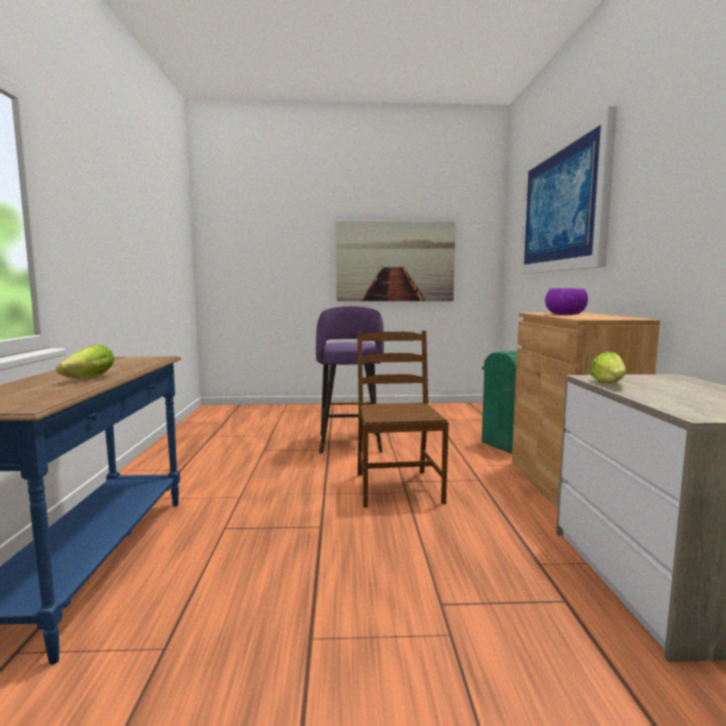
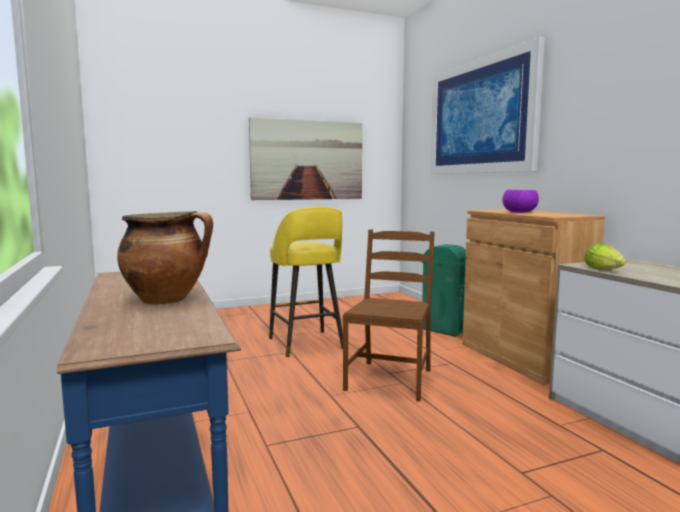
camera: 20 degrees left, 0 degrees up
(85, 379) = (167, 300): lettuce -> cooking pot
(349, 444) = (306, 344): purple stool -> yellow stool
(396, 487) = (390, 379): brown chair -> brown chair turned 45 degrees clockwise

